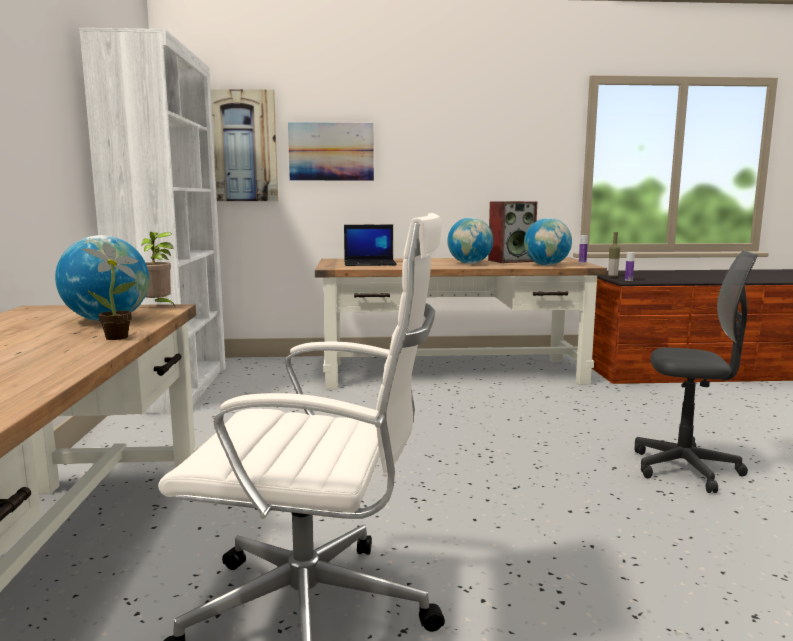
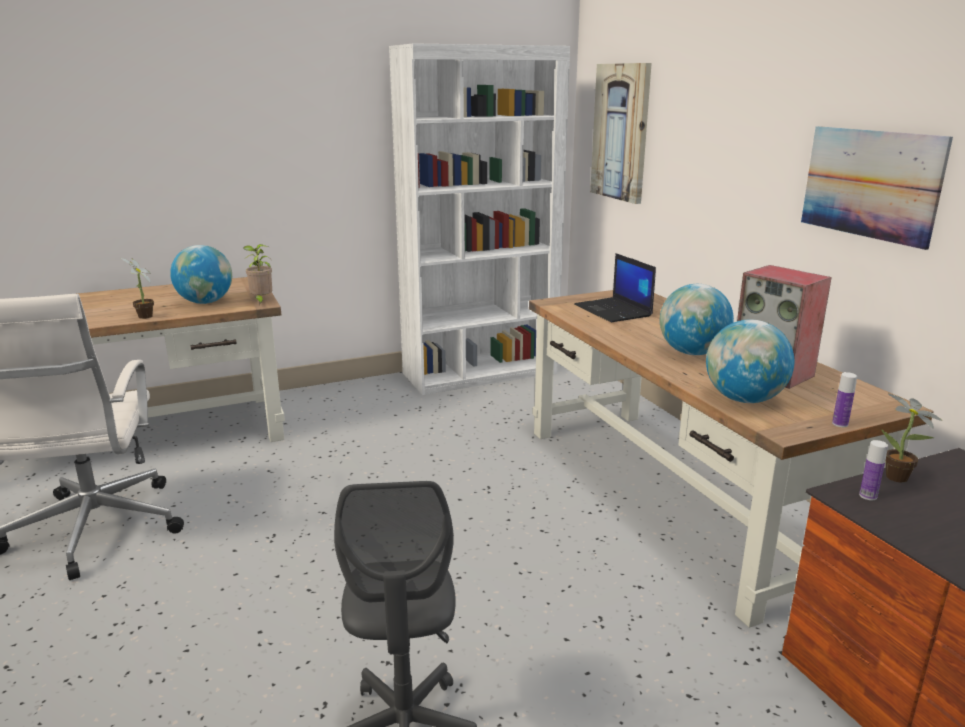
camera: 70 degrees right, 10 degrees up
(331, 152) = (689, 147): picture -> picture (870, 184)
(612, 276) = (899, 479): bottle -> potted plant

